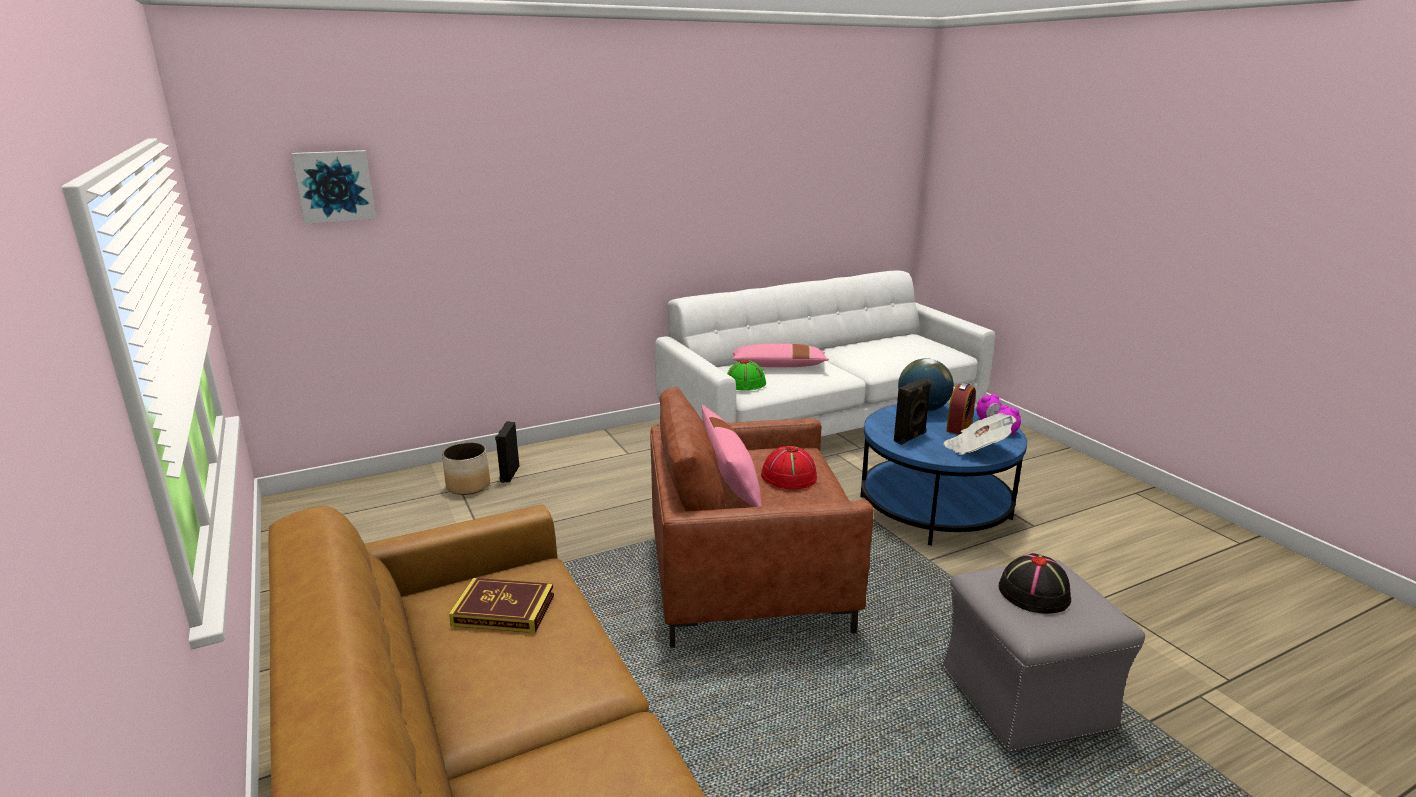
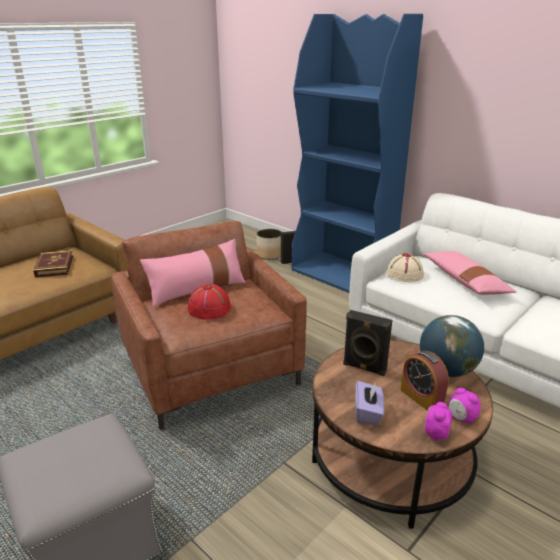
camera: 70 degrees right, 5 degrees up
(334, 186) = (265, 60): picture -> none
(587, 451) = (342, 275): none -> blue bookcase
(745, 383) = (405, 274): green hat -> beige hat
(934, 507) = (391, 459): blue coffee table -> brown coffee table
(959, 426) = (421, 398): alarm clock -> alarm clock turned 45 degrees clockwise
(976, 449) = (368, 413): newspaper -> purple tissue box
(1034, 592) = (75, 454): black hat -> none

